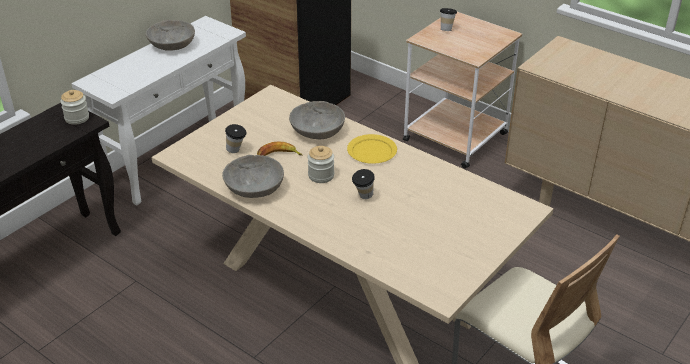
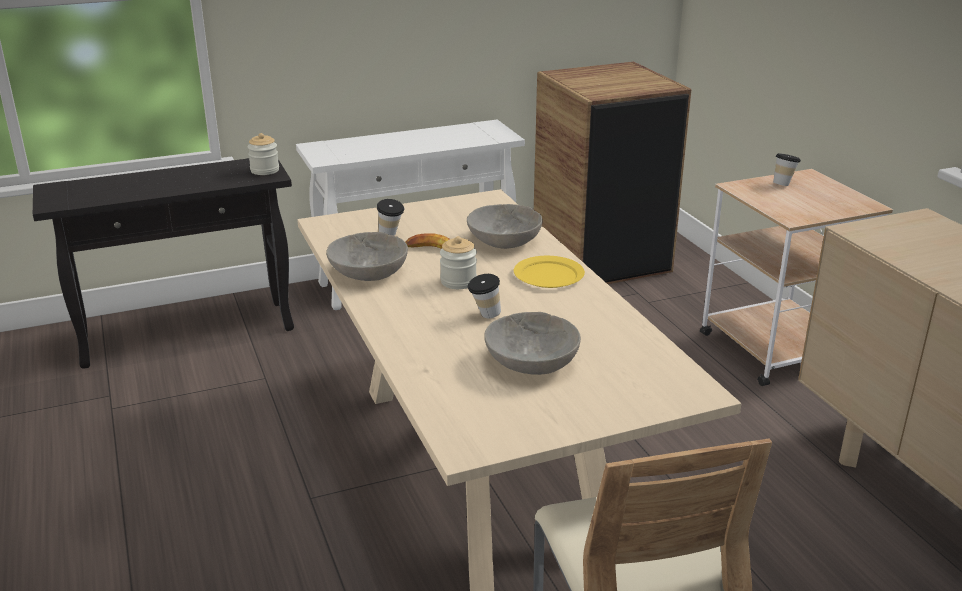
camera: 30 degrees right, 10 degrees down
(171, 45) = (432, 135): grey bowl -> grey bowl (531, 362)

